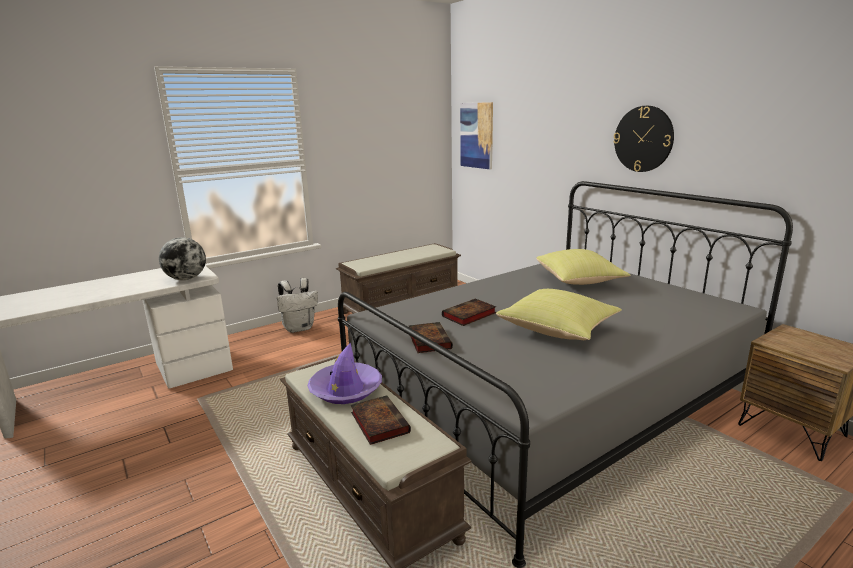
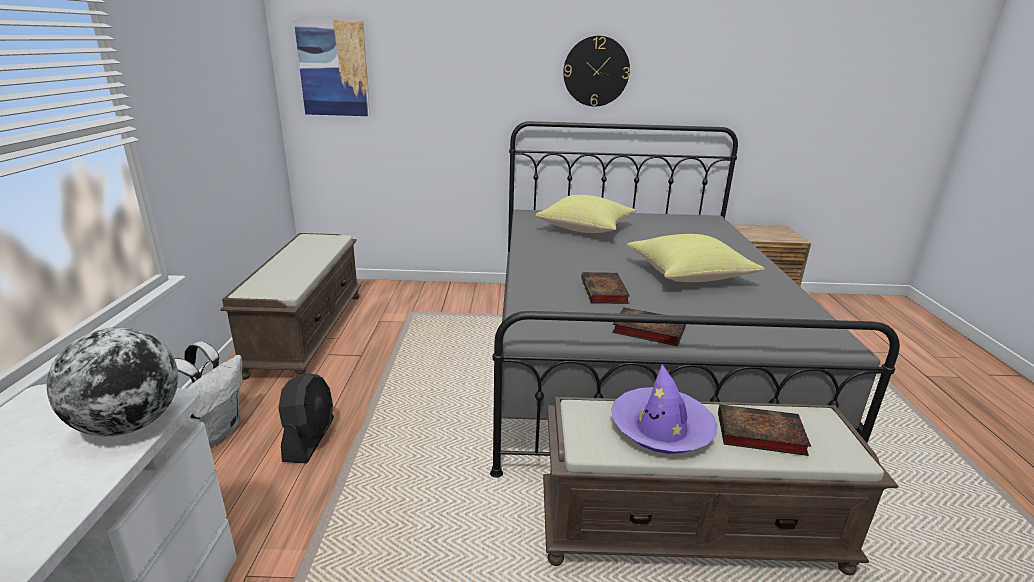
camera: 55 degrees left, 5 degrees up
(319, 347) = (309, 439): none -> black fan

